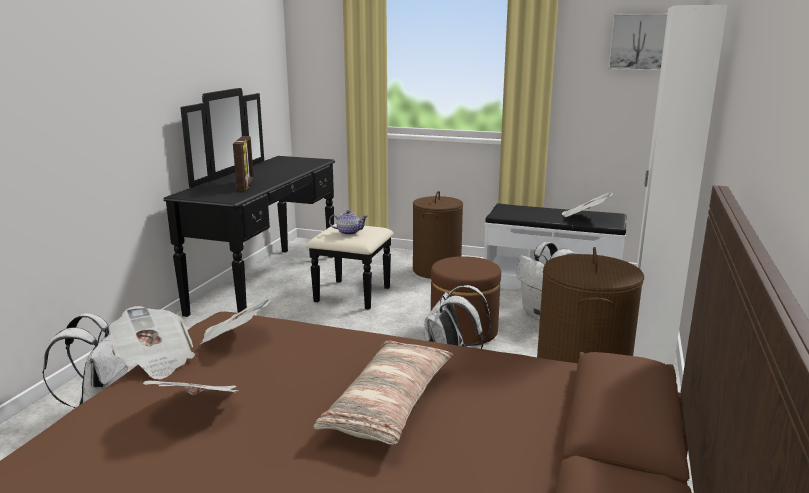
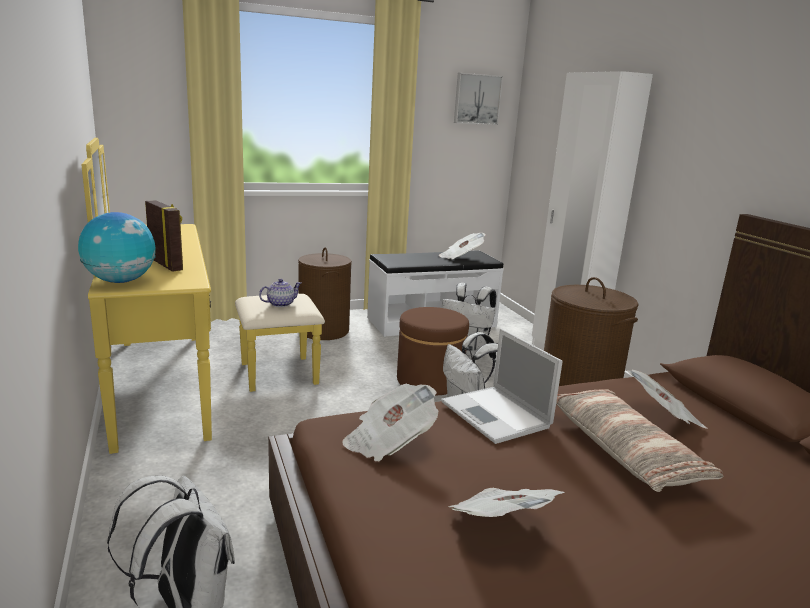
camera: 40 degrees left, 0 degrees up
(155, 361) = (358, 498): newspaper -> newspaper (662, 417)
(196, 192) = (121, 281): none -> globe
(286, 285) = (190, 381): black dresser -> yellow dresser
(341, 346) = (497, 415): none -> laptop

